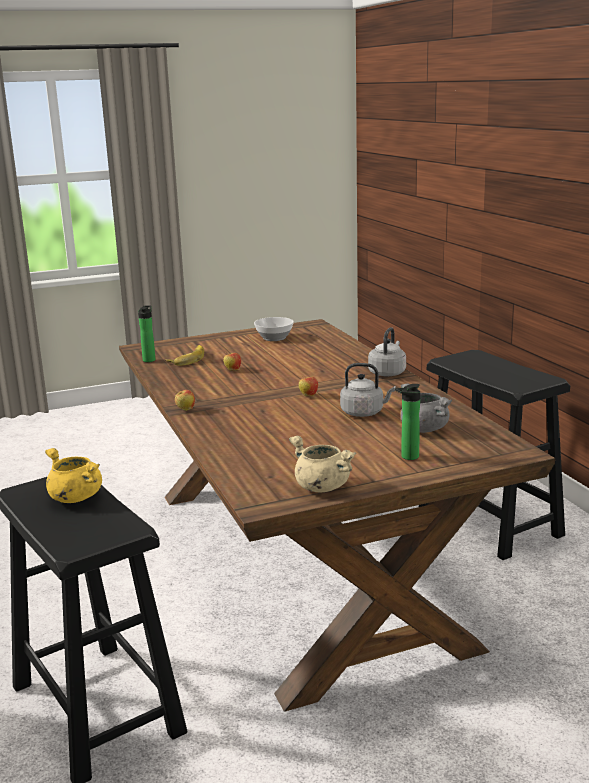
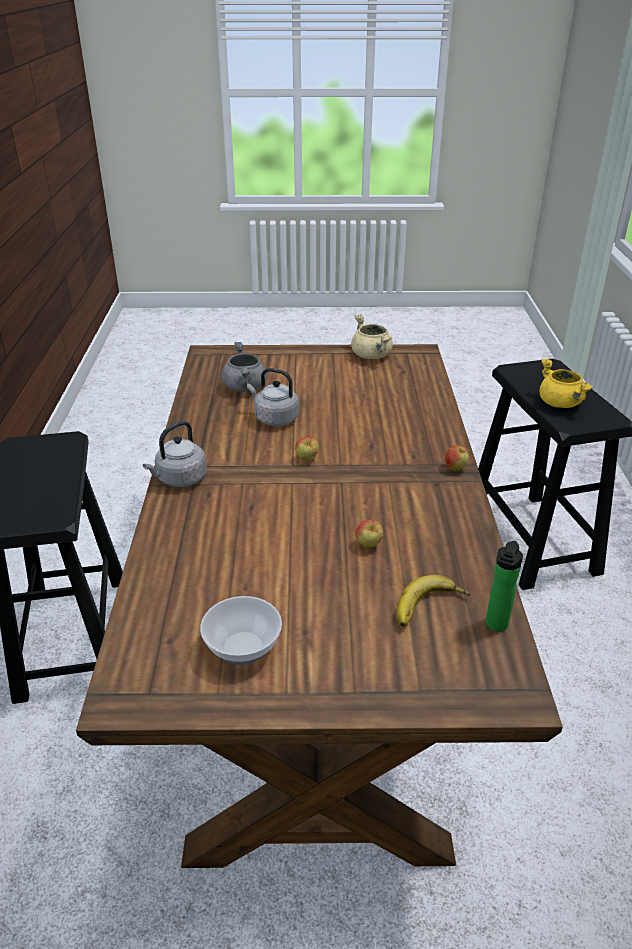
camera: 160 degrees left, 15 degrees up
(407, 457) = (289, 365): bottle -> none

